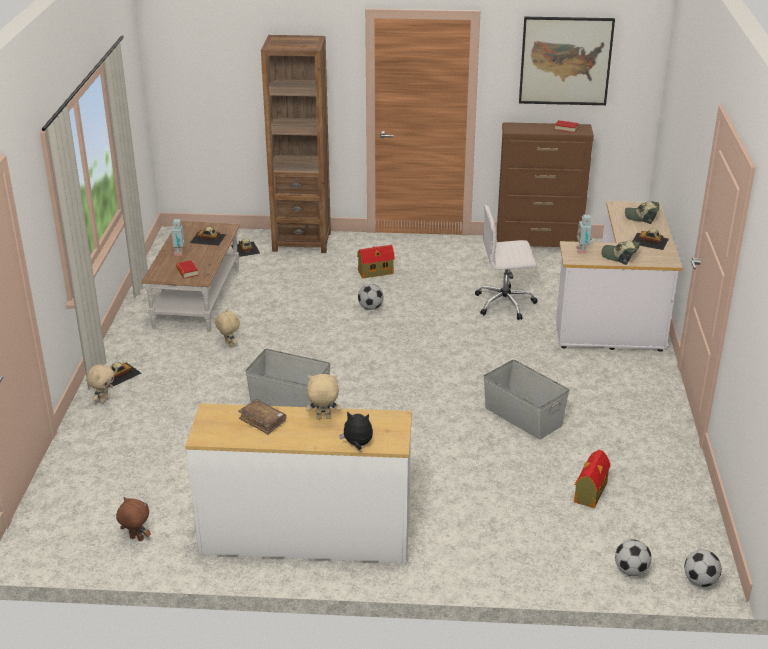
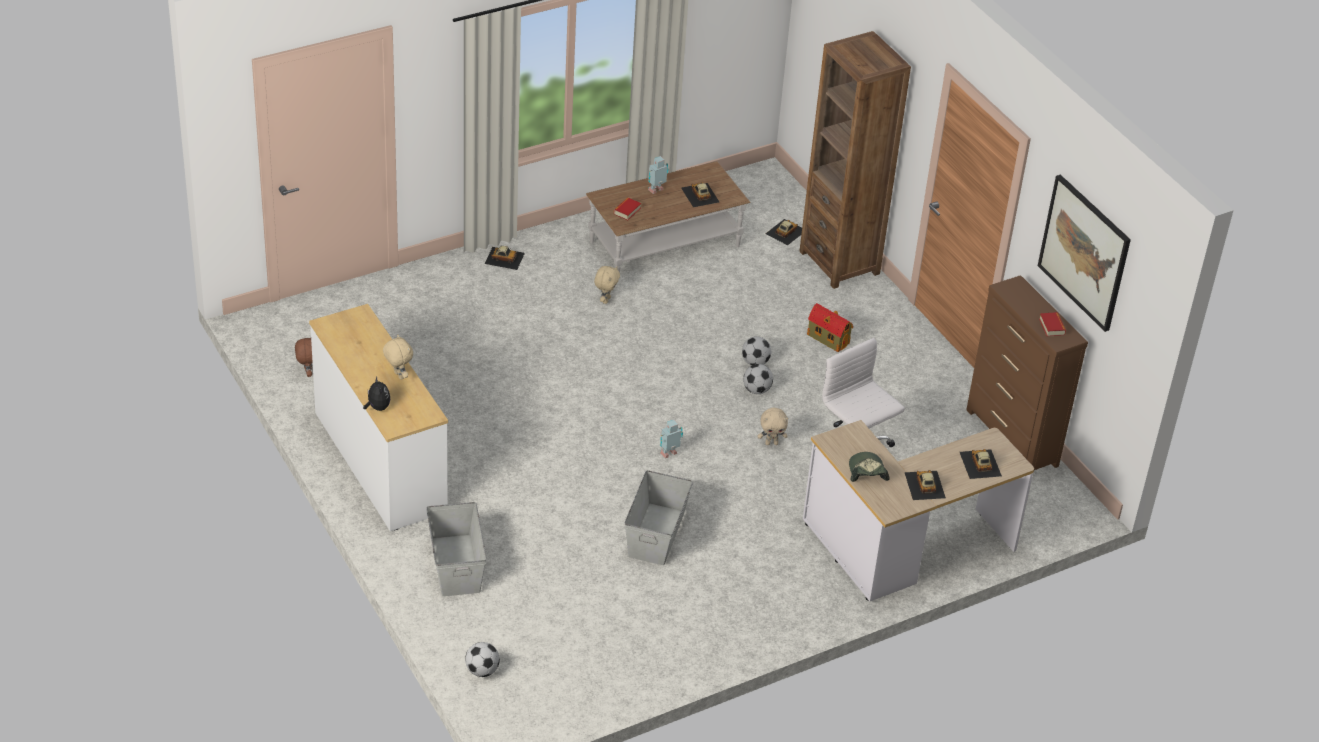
camera: 55 degrees right, 10 degrees up
(104, 400) = (461, 268): beige plush toy -> beige plush toy (771, 443)
(262, 421) = (370, 345): brown book -> none
(290, 400) = (553, 375): grey storage box -> grey storage box (455, 565)
(582, 250) = (854, 442): toy robot -> toy robot (669, 454)
(590, 493) = (572, 614): toy house -> none
(641, 217) = (980, 464): cap -> toy car
(700, 581) = (501, 719): football -> football (756, 390)

